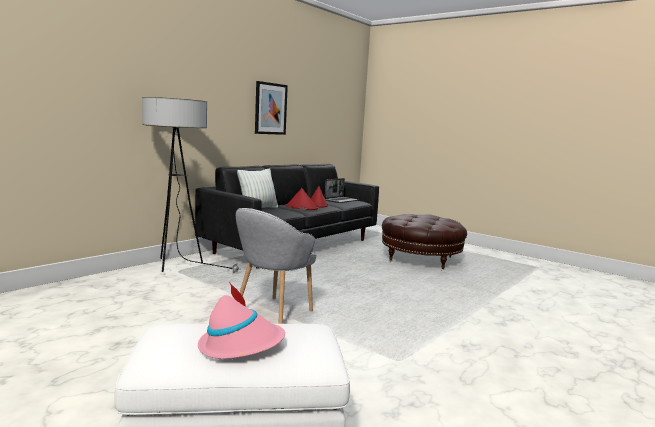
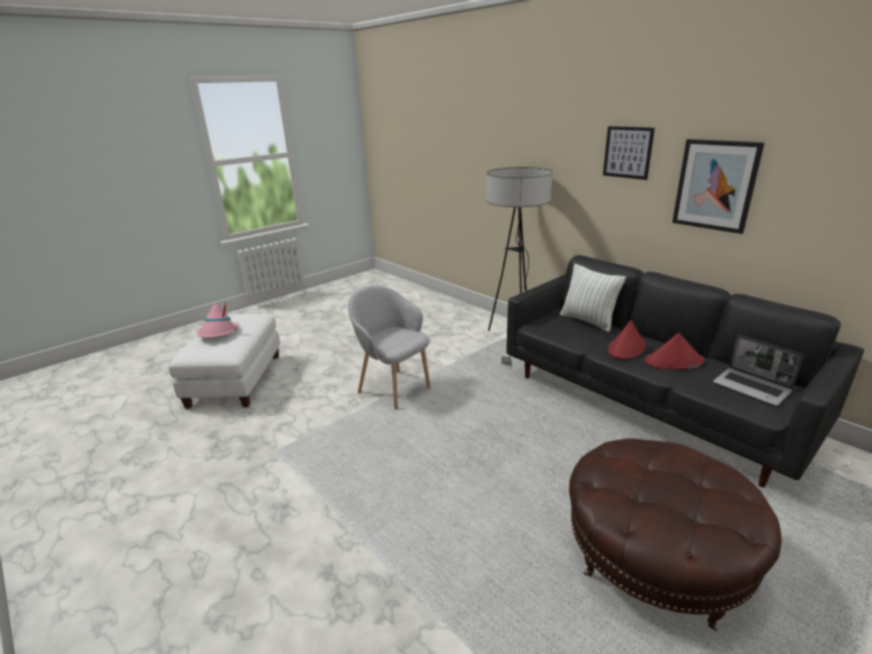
camera: 100 degrees right, 15 degrees up
(225, 88) = (627, 152): none -> picture

